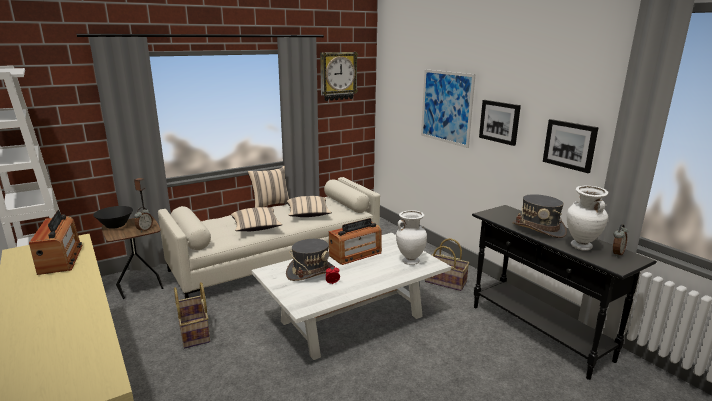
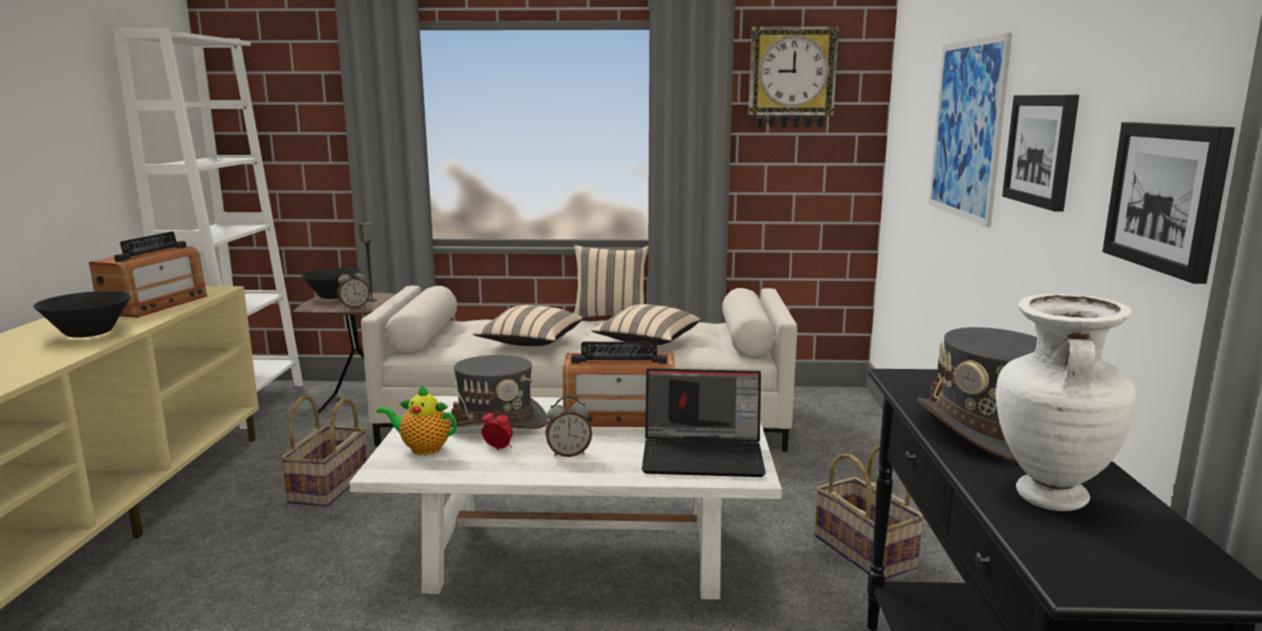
camera: 35 degrees right, 5 degrees down
(66, 288) = (88, 333): none -> black bowl
(300, 293) = (422, 448): none -> teapot
(410, 261) = (704, 455): white vase -> laptop
(616, 253) = (1153, 547): alarm clock -> alarm clock (568, 454)

